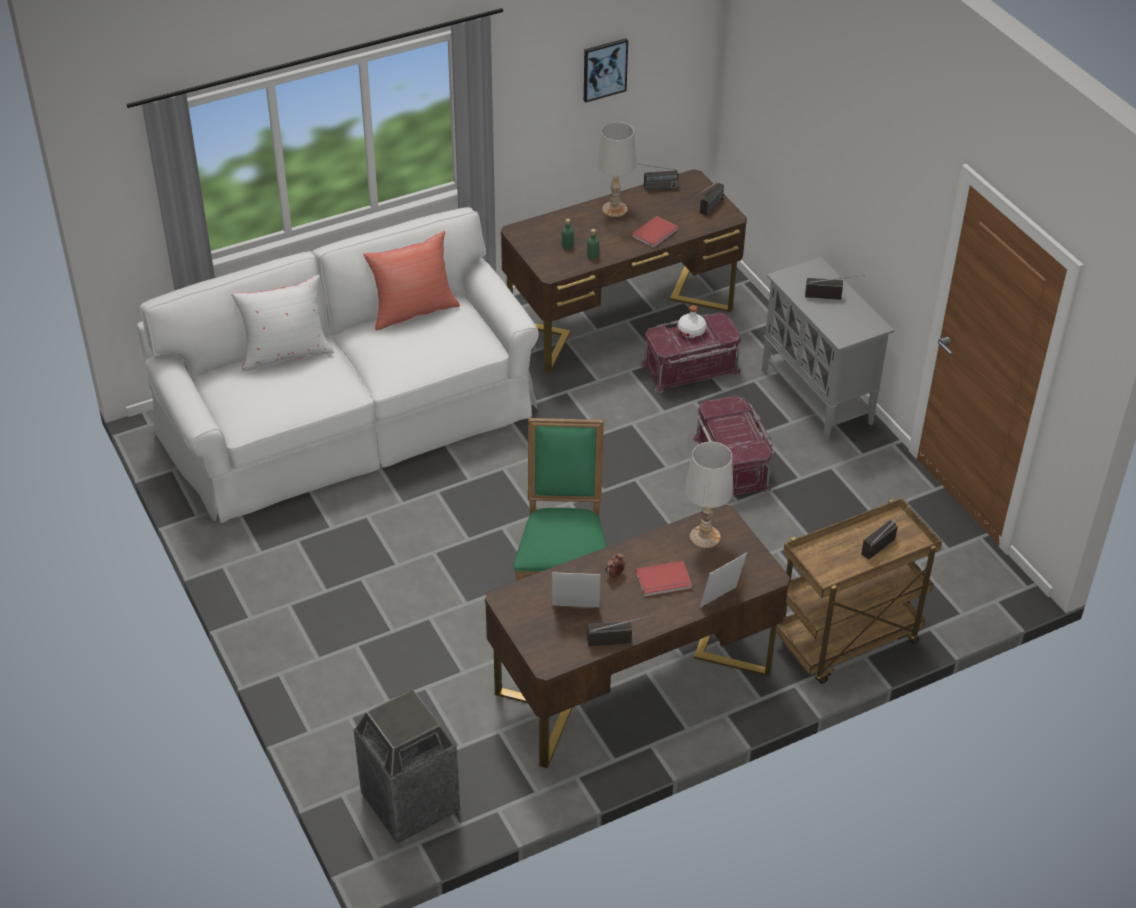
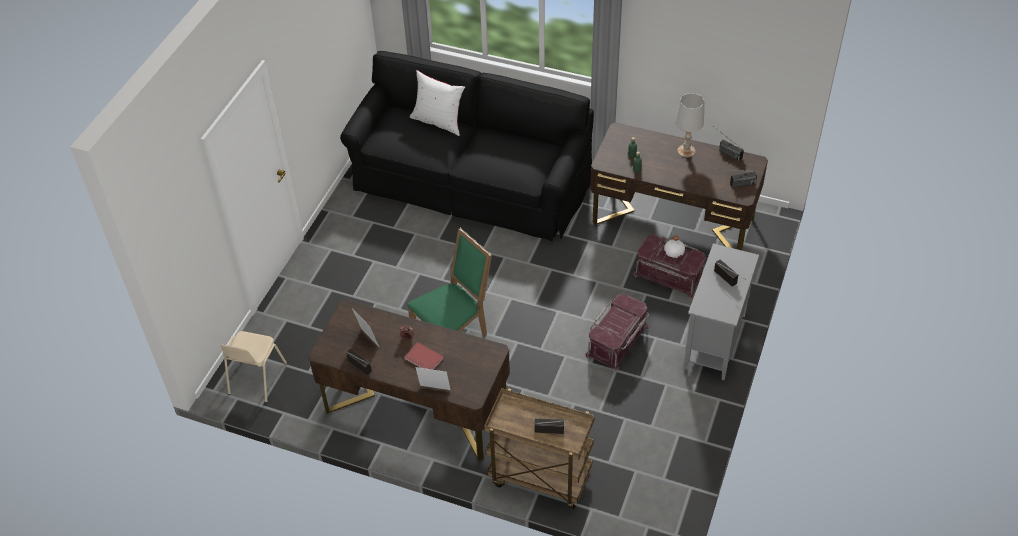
camera: 50 degrees right, 5 degrees up
(350, 421) = (469, 182): white sofa -> black sofa
(410, 804) = (256, 379): trash can -> beige chair
(413, 311) = (523, 139): red pillow -> none
(604, 69) = (715, 58): picture -> none
(656, 234) = (688, 179): red book -> none
(704, 537) = (473, 354): white table lamp -> none

